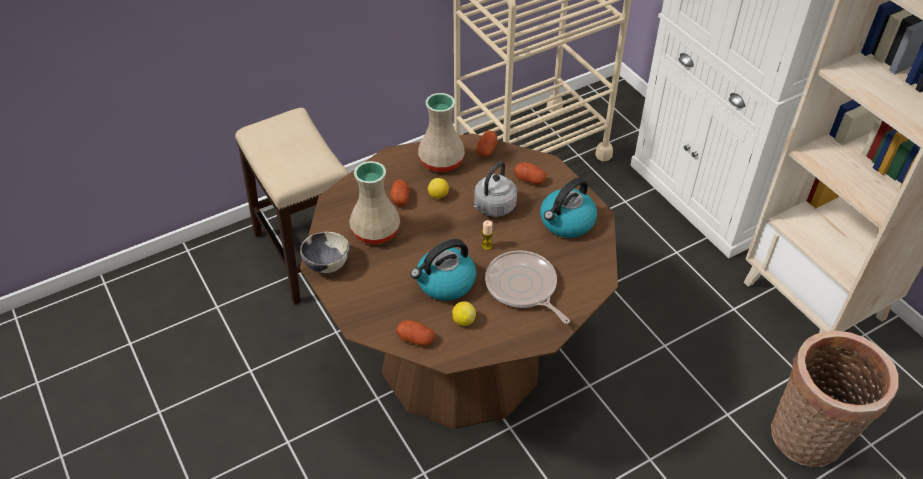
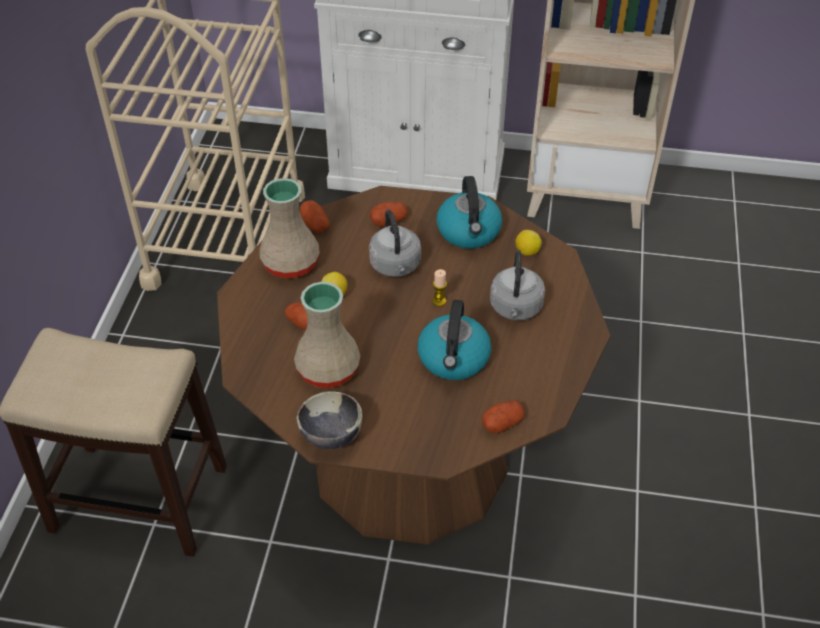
camera: 50 degrees left, 0 degrees up
(463, 320) = (514, 374): lemon -> lemon (527, 251)
(523, 287) = (515, 309): frying pan -> grey kettle
(809, 440) = (706, 293): basket -> none

